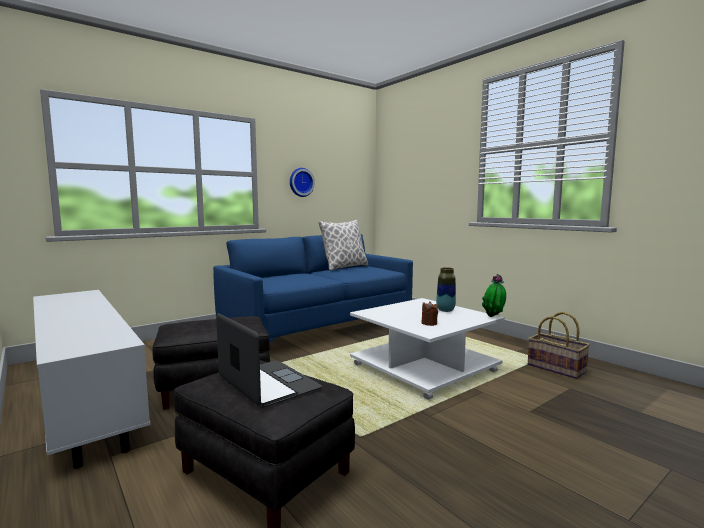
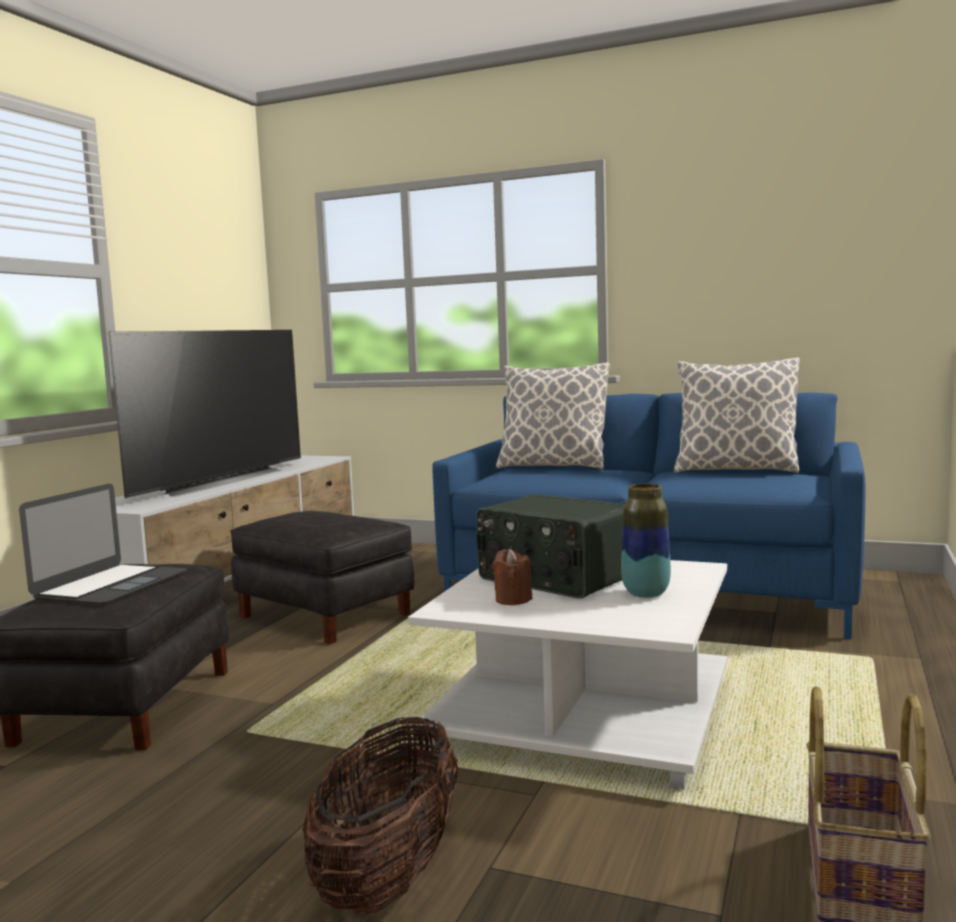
camera: 60 degrees right, 0 degrees up
(77, 318) = (216, 481): none -> television
(270, 276) = (552, 467): none -> pillow
(300, 182) = (709, 275): wall clock -> none
(408, 314) = (554, 578): none -> radio
(494, 317) = (669, 634): potted plant -> none
(528, 429) = (389, 875): none -> basket

